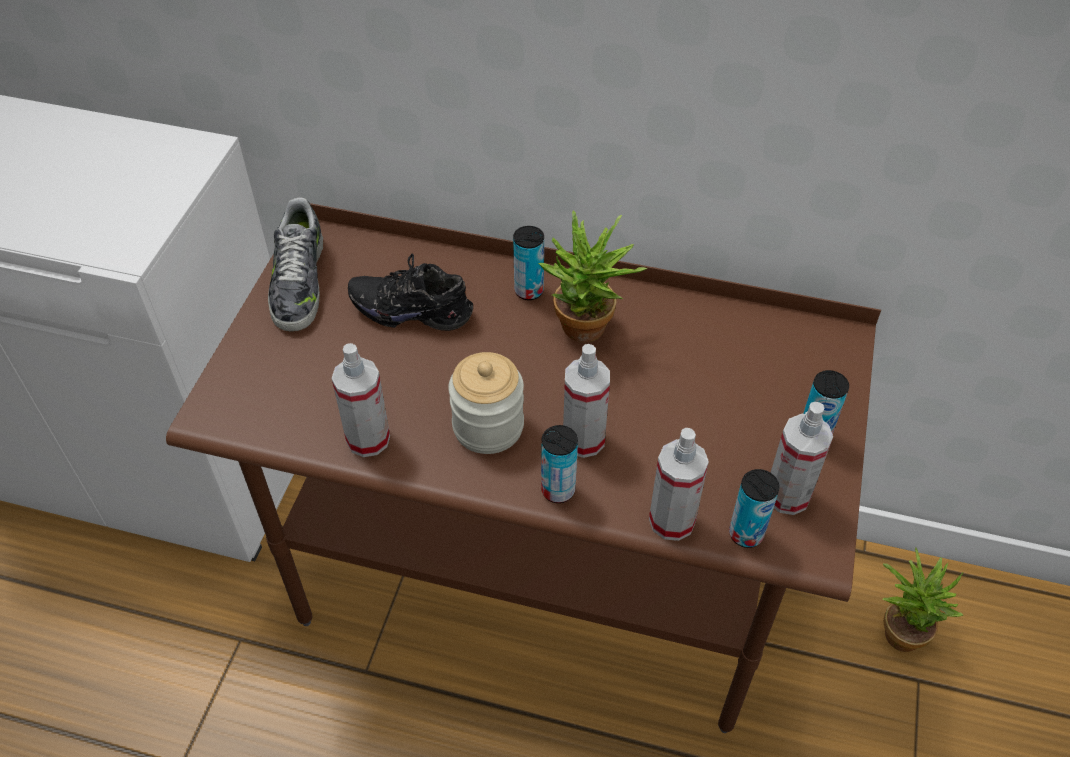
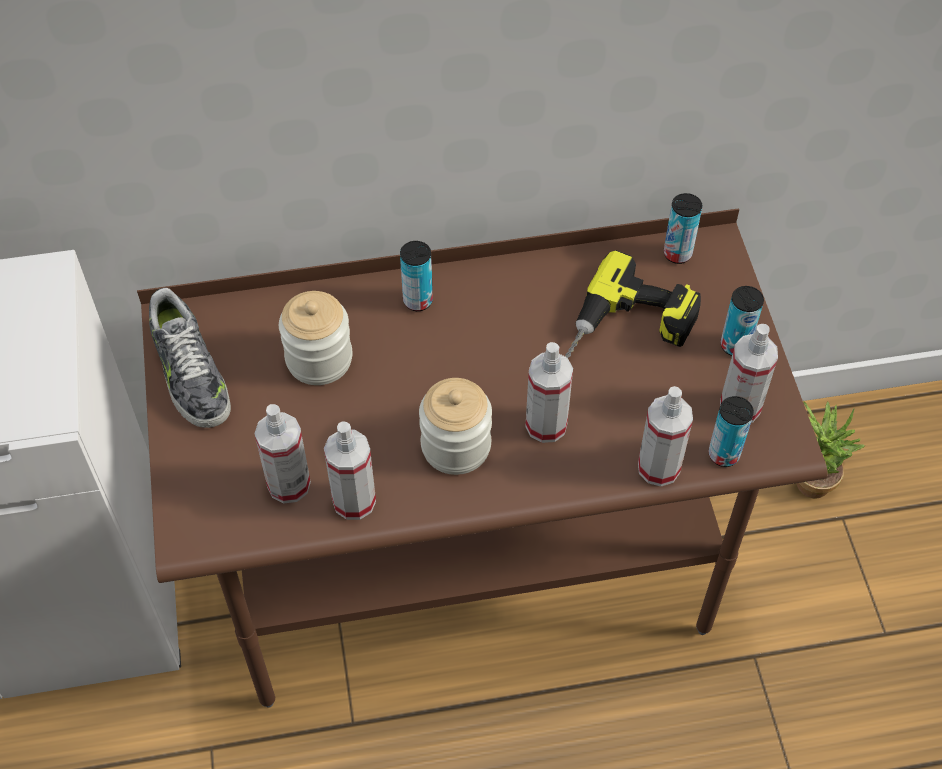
camera: 25 degrees left, 5 degrees up
(321, 403) = (289, 484): none -> spray bottle
(413, 309) = (319, 359): black shoe -> jar
(558, 490) = (549, 480): can -> can (677, 253)
(587, 333) = (494, 323): potted plant -> none
(710, 386) = (627, 333): none -> power drill

